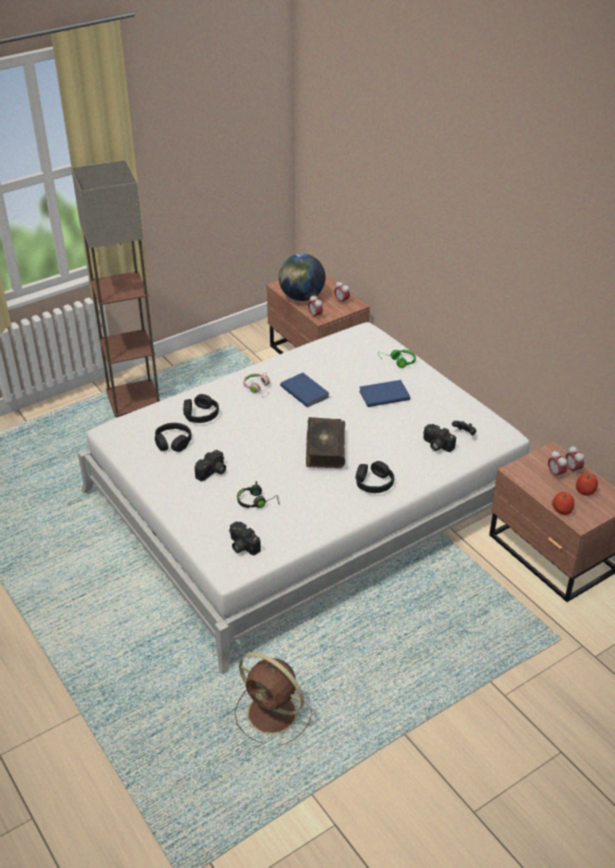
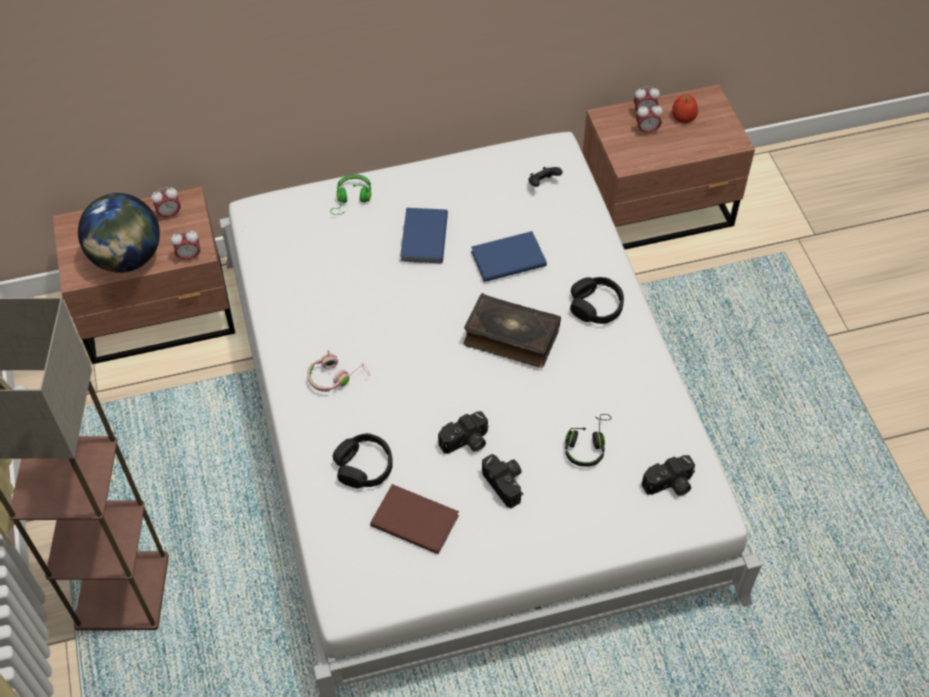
camera: 70 degrees left, 15 degrees up
(173, 442) = (414, 519): black headphones -> brown book
(274, 714) = (827, 563): brown fan -> none
(305, 391) = (370, 322): blue book -> blue book (507, 258)
(436, 445) = (553, 218): camera -> camera (466, 442)
(562, 509) = (708, 148): apple -> none

